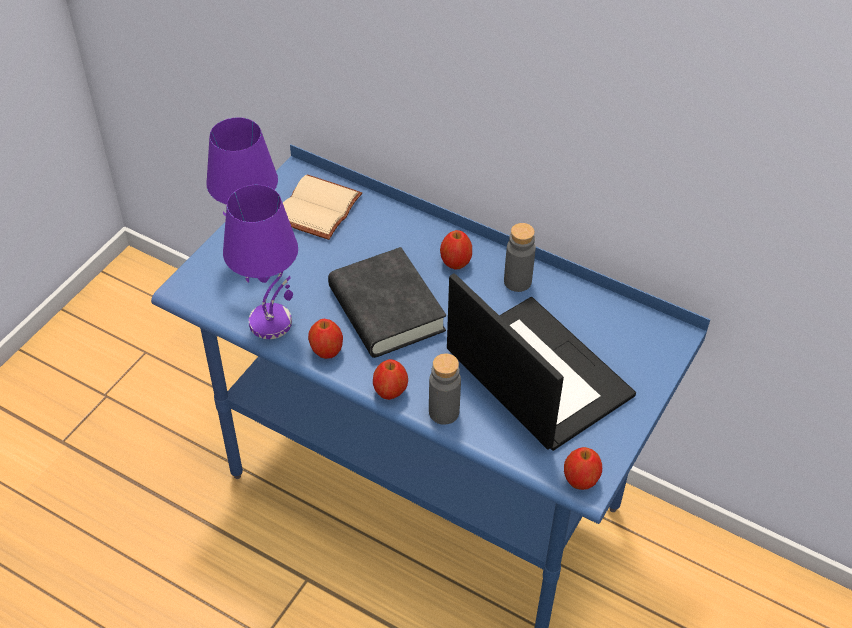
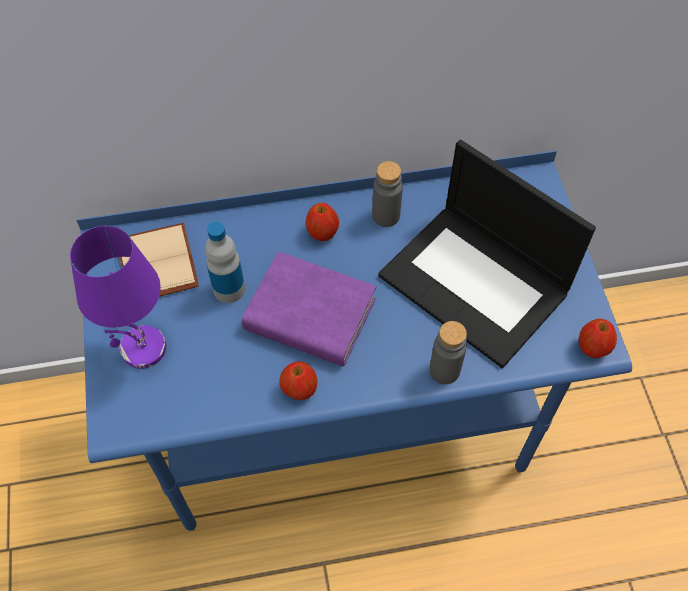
camera: 40 degrees left, 10 degrees up
(271, 321) = (225, 398): purple table lamp -> none
(348, 256) = (229, 289): none -> bottle
(386, 310) = (310, 315): black book -> purple book
(390, 392) = (387, 386): apple -> none
(535, 373) = (476, 284): laptop -> laptop turned 150 degrees counterclockwise

